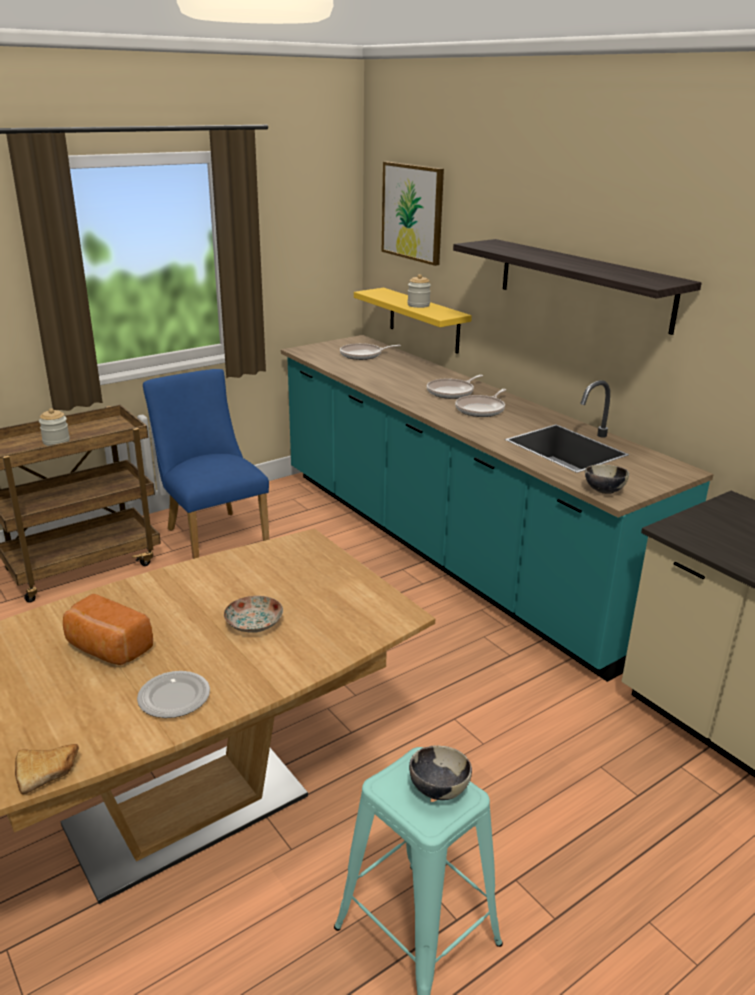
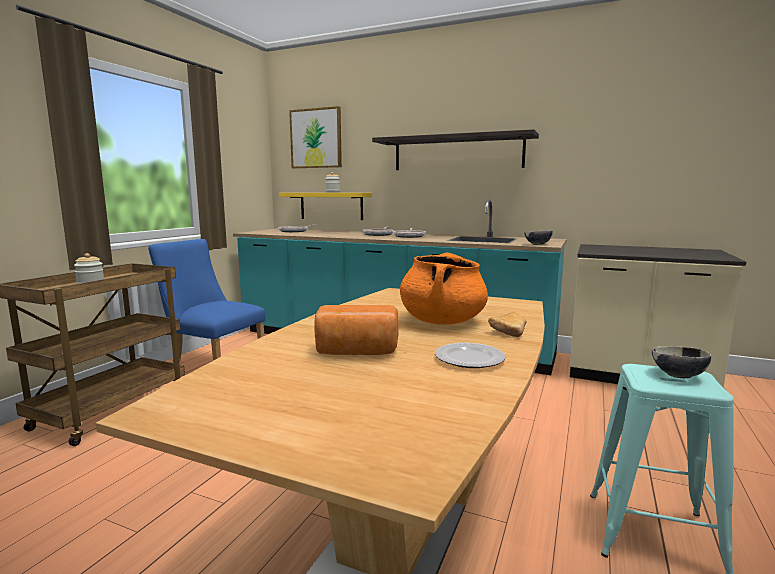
camera: 30 degrees left, 15 degrees down
(49, 773) = (468, 422): bread -> bread (510, 331)
(254, 623) = (442, 321): plate -> orange cooking pot

